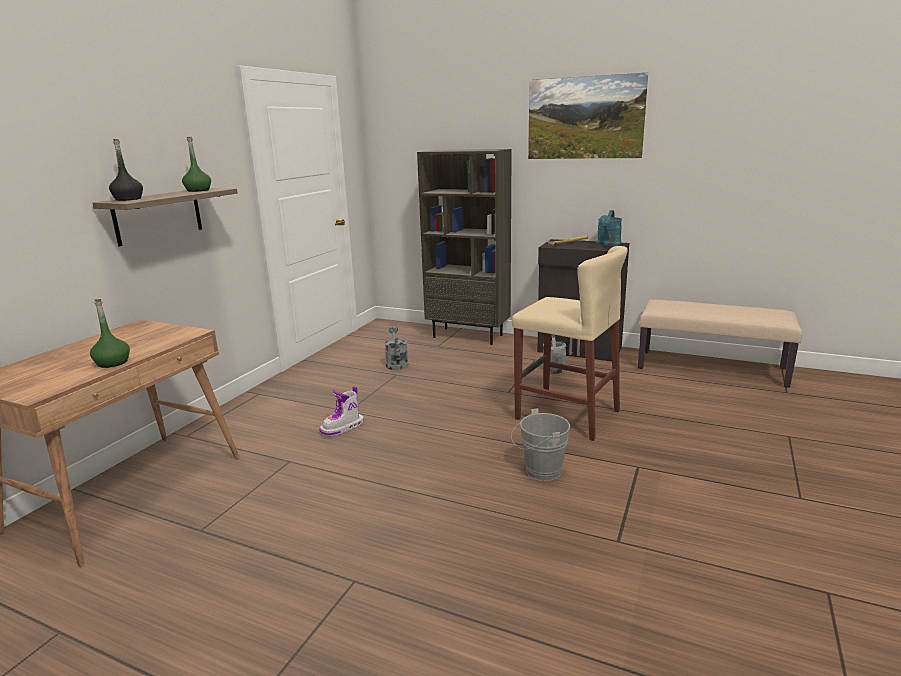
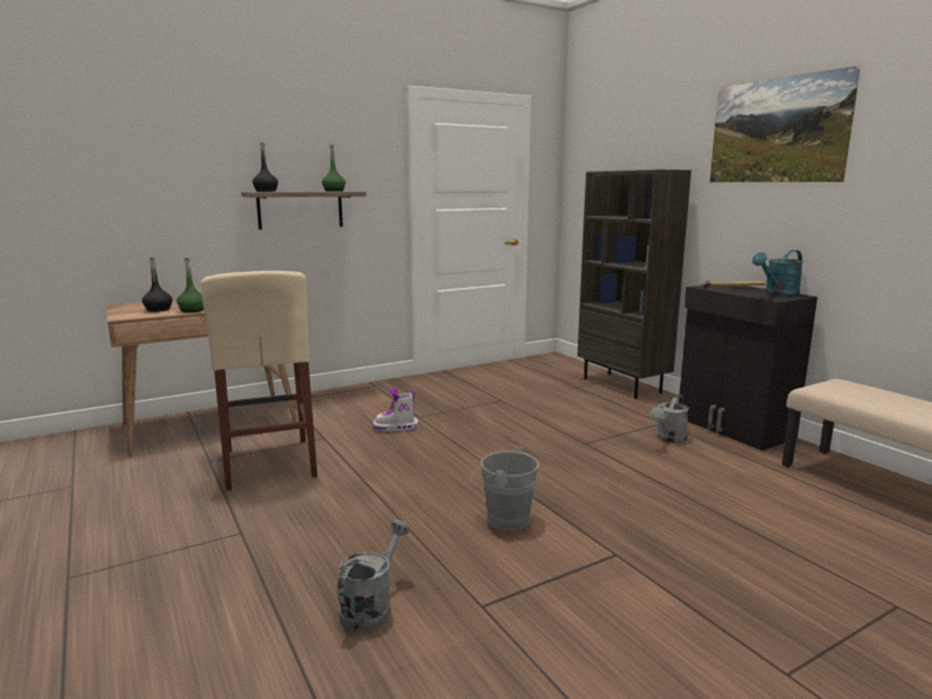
camera: 35 degrees right, 5 degrees down
(58, 373) = (158, 309): none -> black bottle
(396, 363) = (515, 391): grey watering can -> grey watering can (371, 606)
(567, 415) = (614, 482): beige stool -> beige stool (269, 462)

